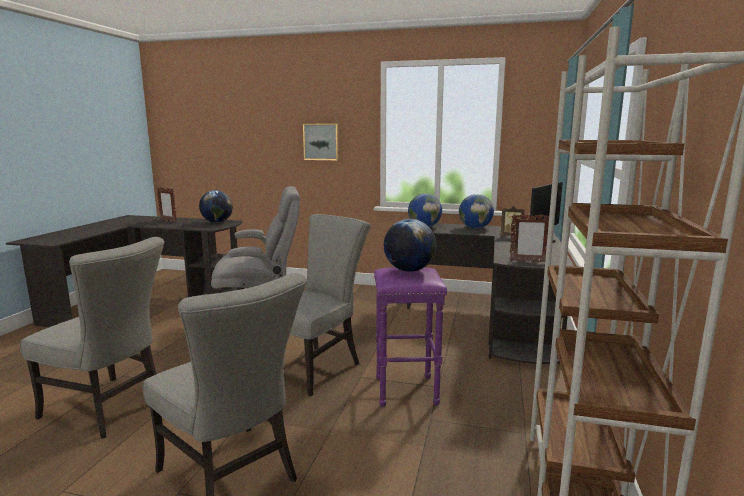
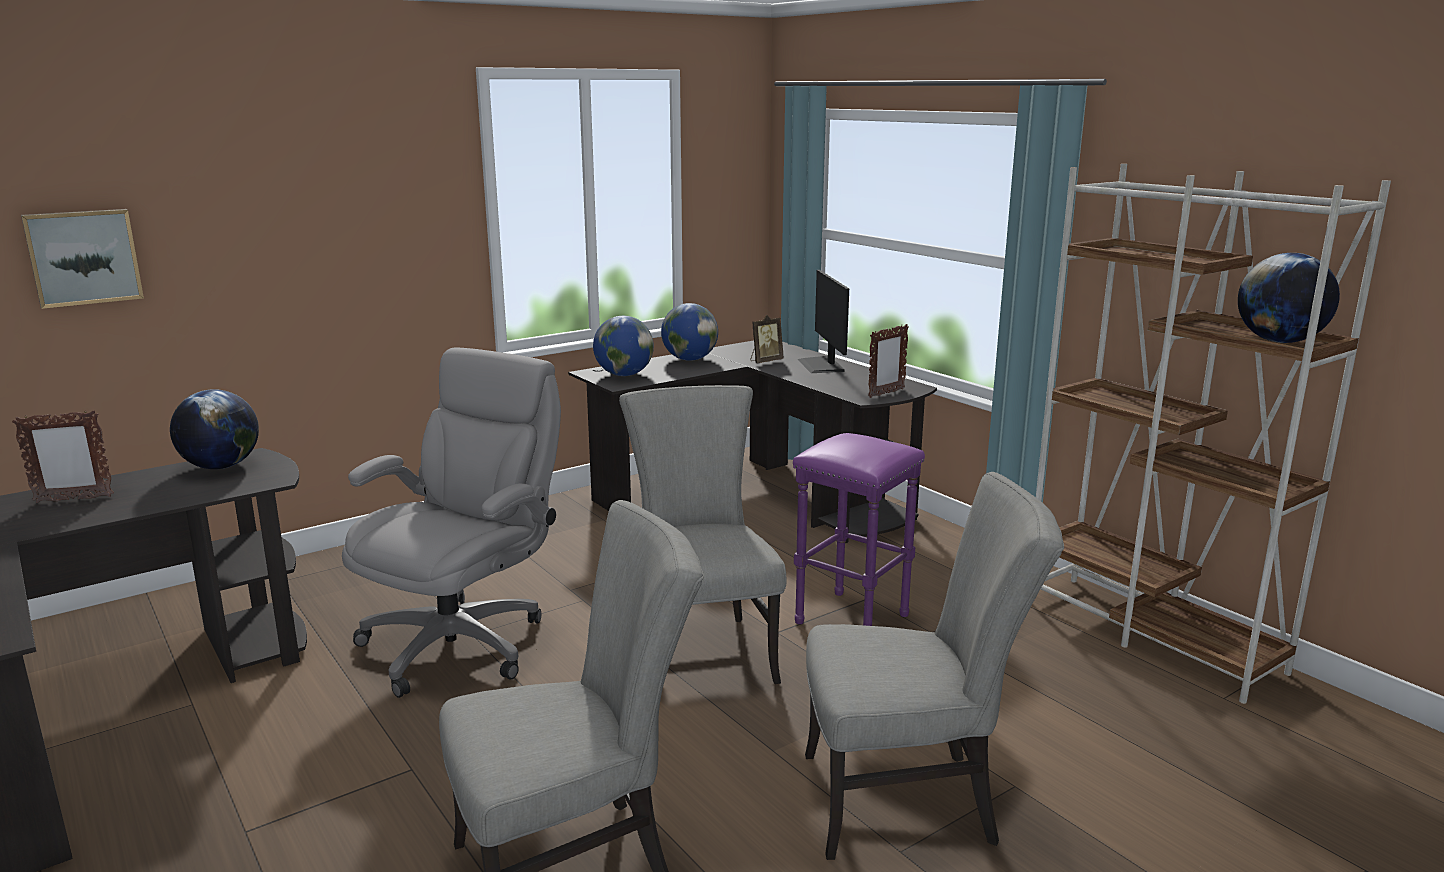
camera: 50 degrees left, 5 degrees up
(321, 141) = (364, 237): picture -> picture (83, 257)
(409, 270) = (861, 442): globe -> globe (1280, 341)

